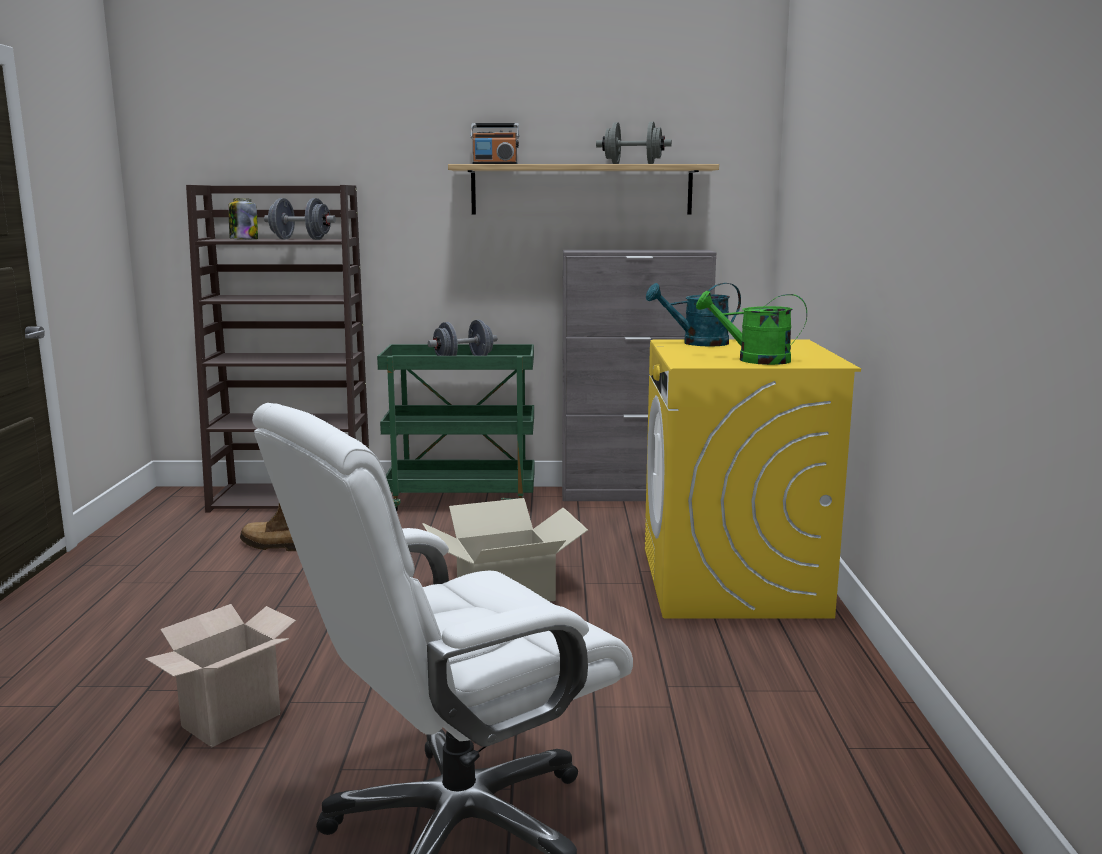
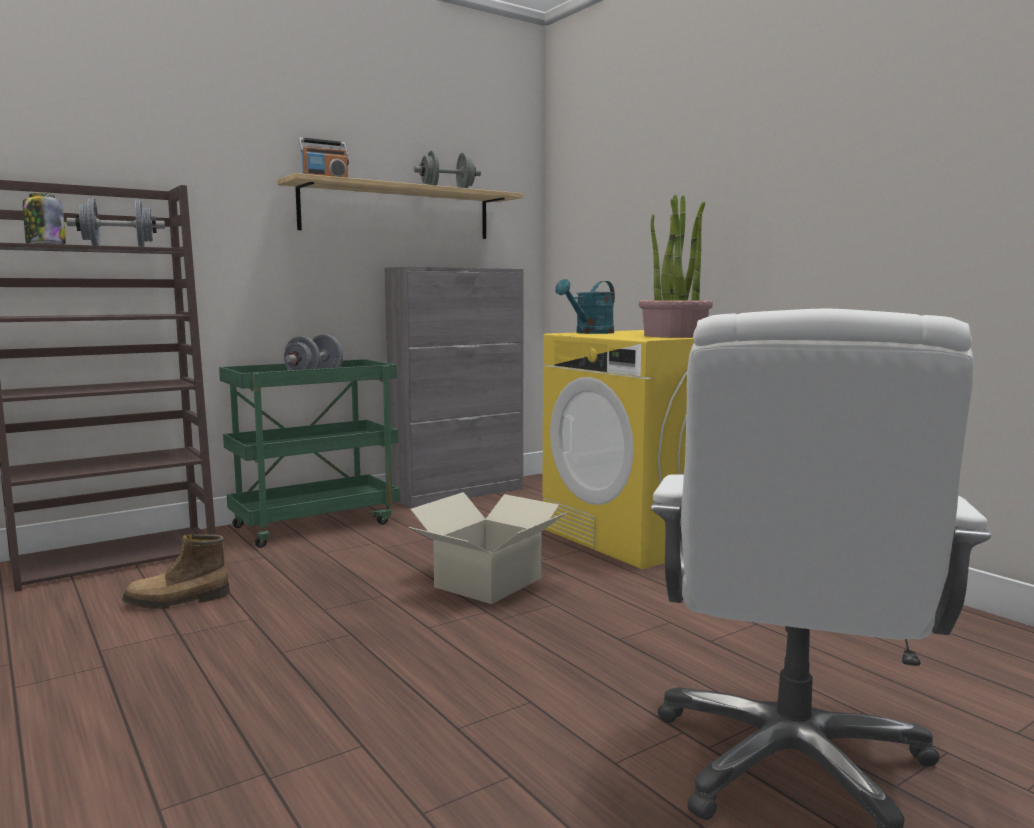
camera: 35 degrees left, 5 degrees down
(230, 722) = (432, 769): cardboard box -> none
(754, 360) = (674, 336): green watering can -> potted plant

